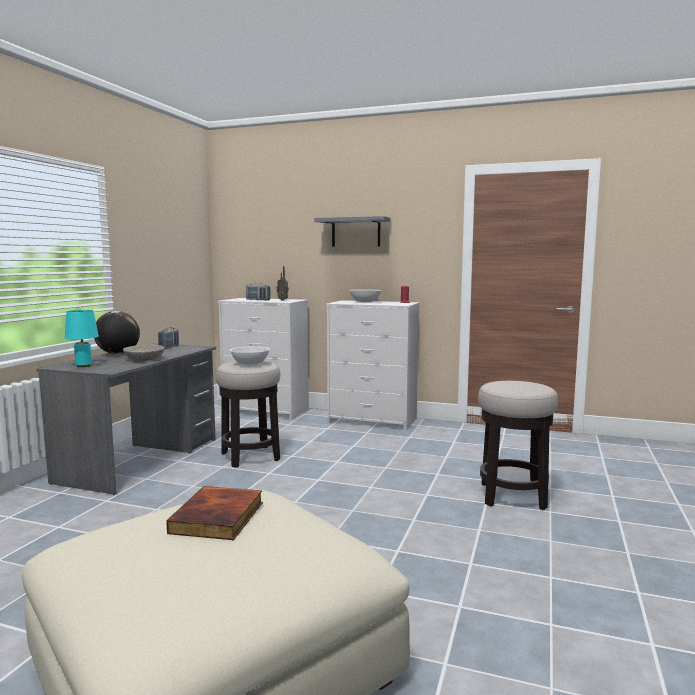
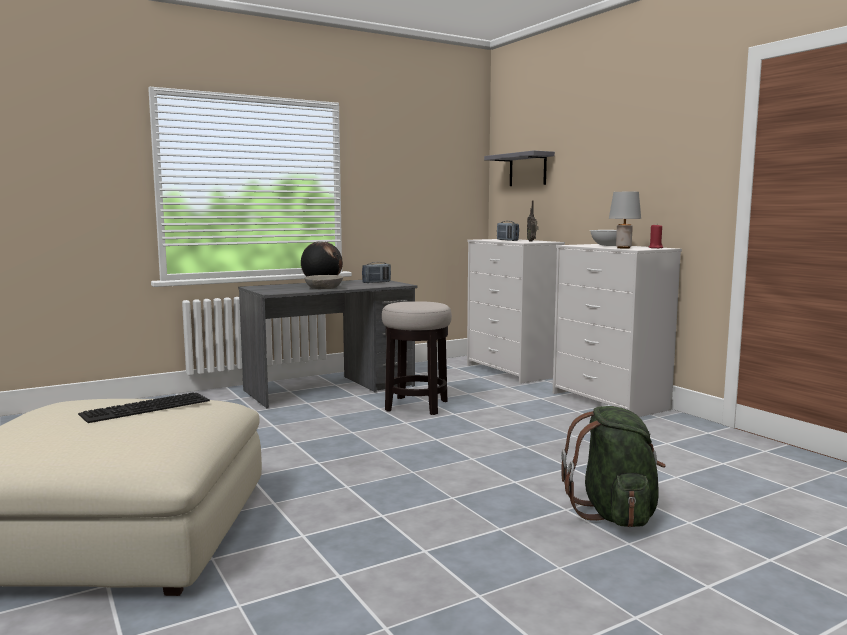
camera: 40 degrees right, 0 degrees up
(83, 366) = (269, 288): turquoise table lamp -> none
(219, 518) = (145, 408): book -> keyboard
(250, 363) = (417, 303): white bowl -> none
(356, 232) = (617, 156): grey shelf -> grey shelf (527, 170)
(388, 304) = (624, 248): none -> grey table lamp
(512, 496) = (614, 514): stool -> green backpack

